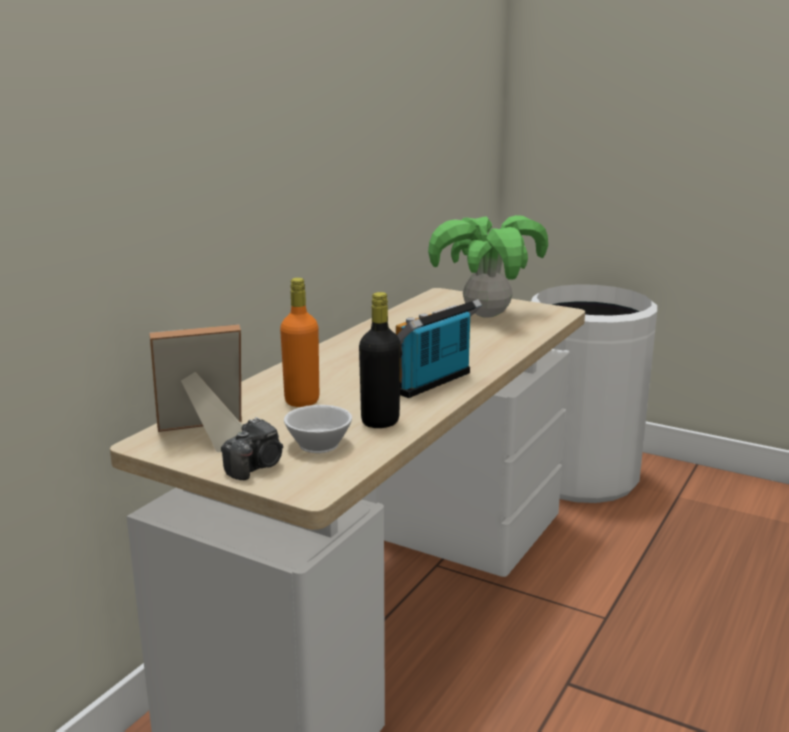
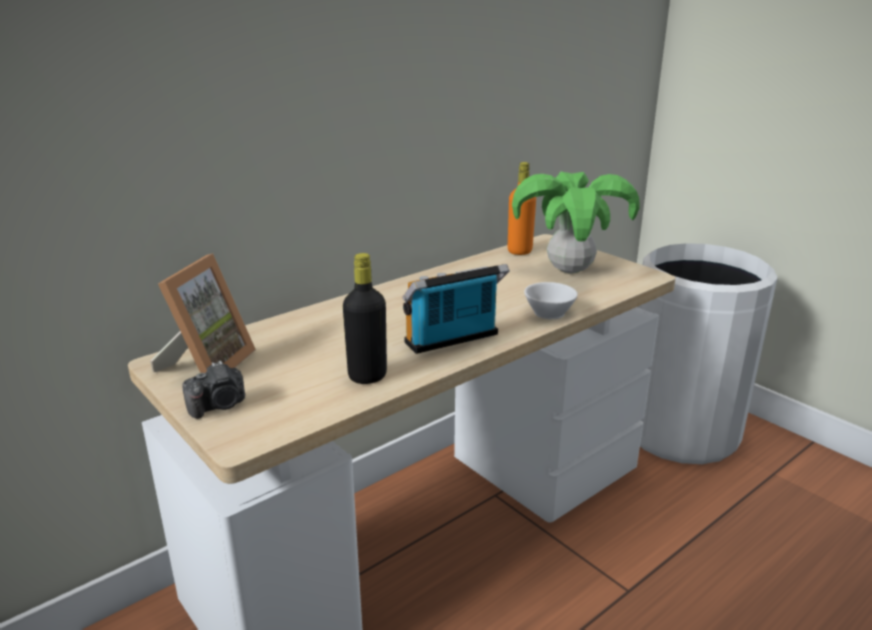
camera: 20 degrees right, 5 degrees up
(203, 437) = (207, 365): picture frame -> picture frame turned 105 degrees clockwise
(302, 401) = (320, 340): orange bottle -> orange bottle (519, 251)
(315, 443) = (290, 390): white cup -> white cup (547, 312)

